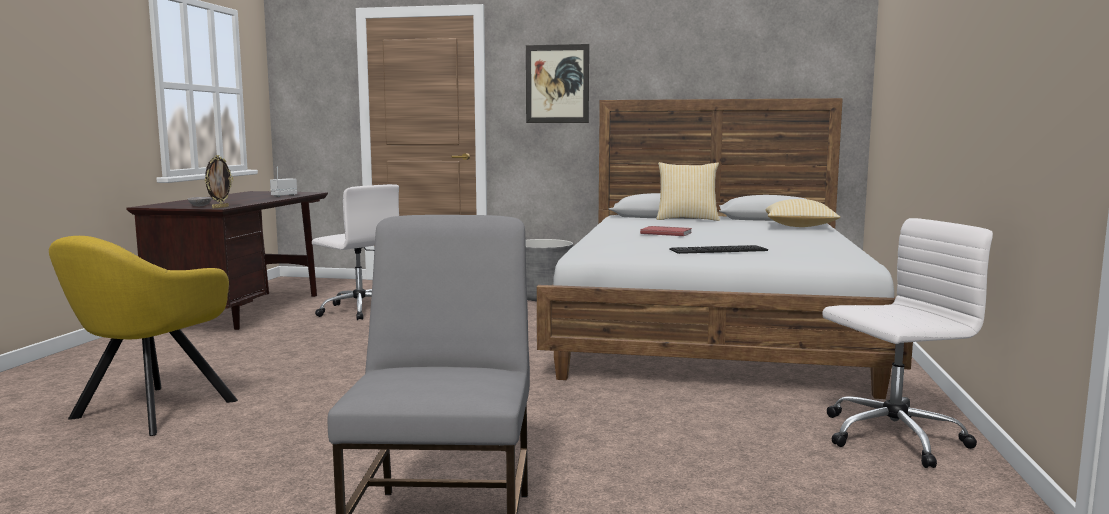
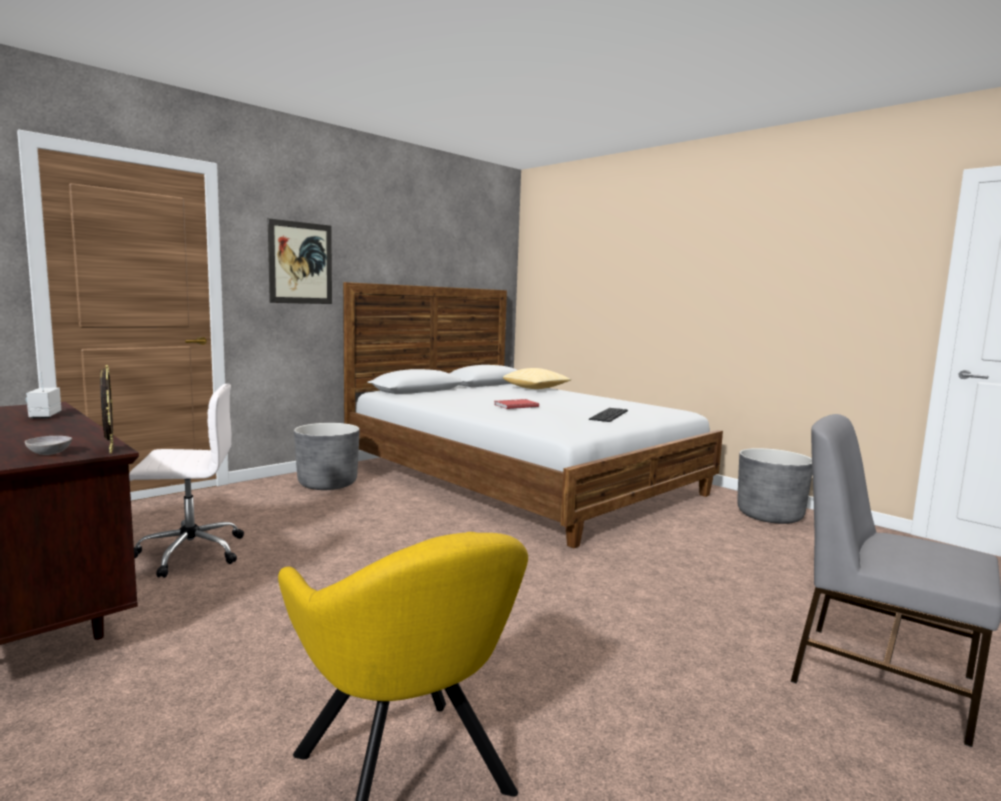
camera: 55 degrees left, 0 degrees up
(687, 219) = (449, 390): pillow -> none
(890, 437) = (769, 515): white office chair -> grey planter

